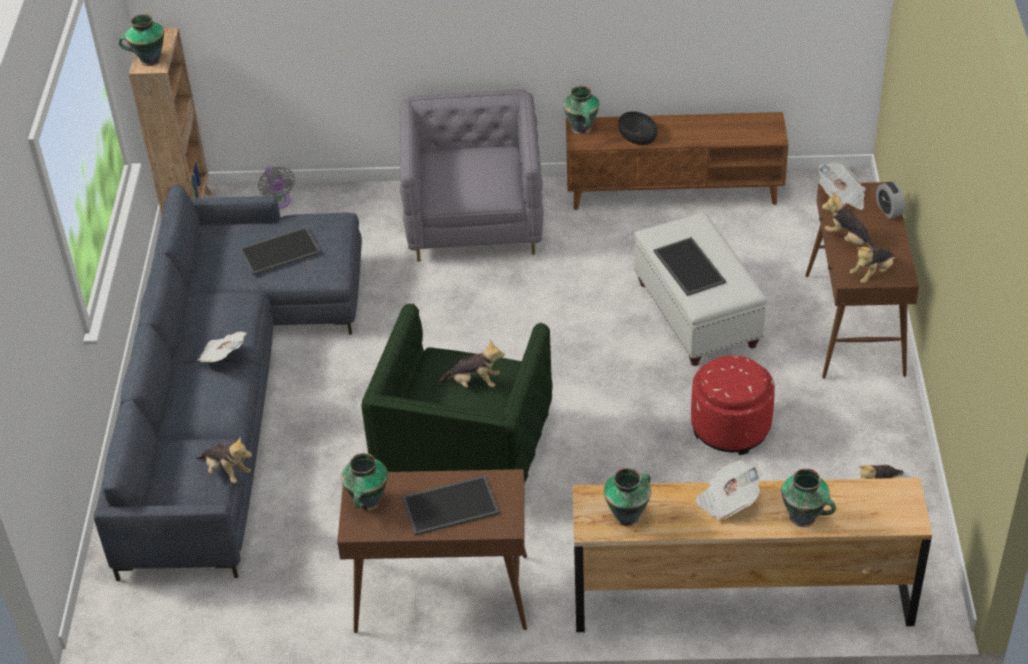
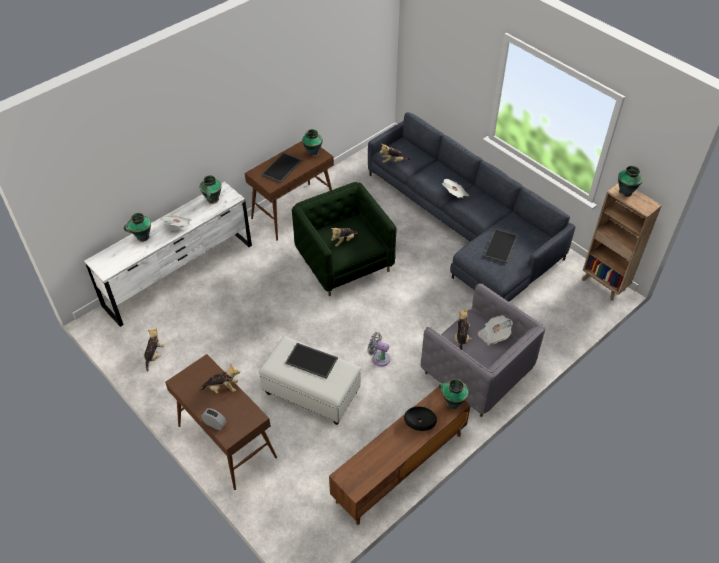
camera: 135 degrees right, 5 degrees up
(278, 202) = (576, 316): grey fan -> grey fan (379, 358)
(730, 427) = (243, 343): red ottoman -> none
(741, 599) = (179, 275): brown dresser -> white dresser
(841, 197) = (248, 416): newspaper -> newspaper (494, 335)
(872, 274) = (194, 374): plush toy -> plush toy (461, 338)

